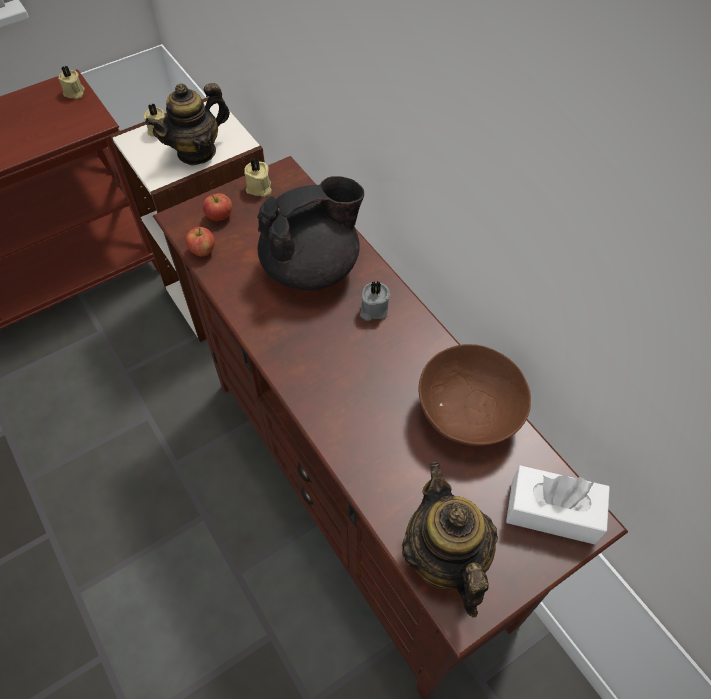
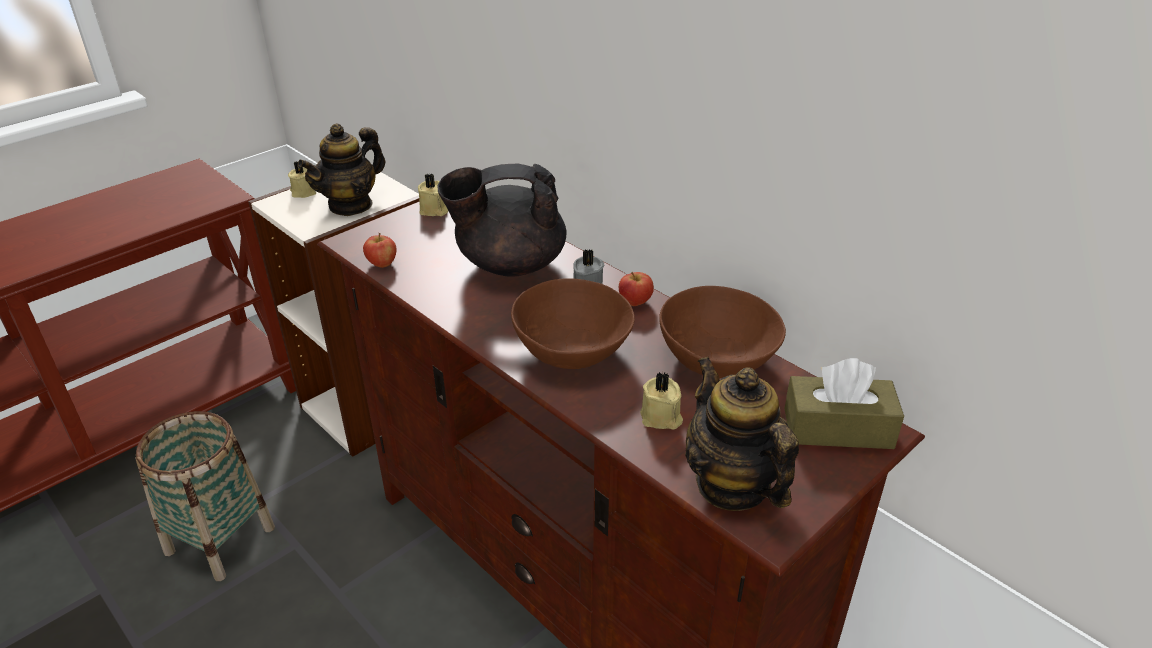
camera: 10 degrees left, 20 degrees down
(74, 93) = (199, 176): beige candle -> beige candle (661, 418)
(93, 403) = (219, 540): none -> basket
(220, 217) = (395, 236): apple -> apple (635, 302)
(312, 267) = (509, 264): black teapot -> black teapot turned 150 degrees counterclockwise
(345, 381) = (573, 350): none -> brown bowl
(552, 511) = (838, 428): white tissue box -> brown tissue box

